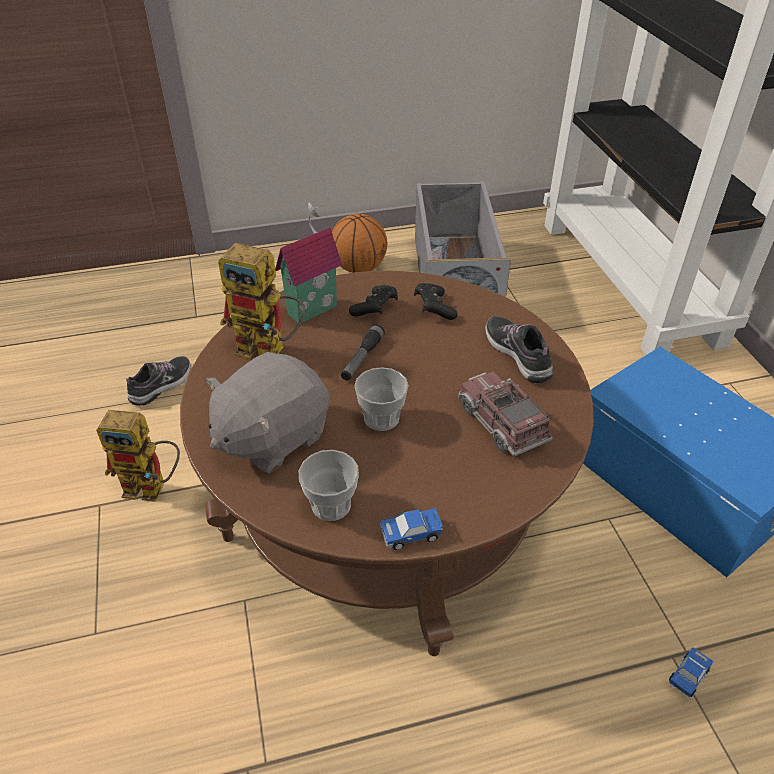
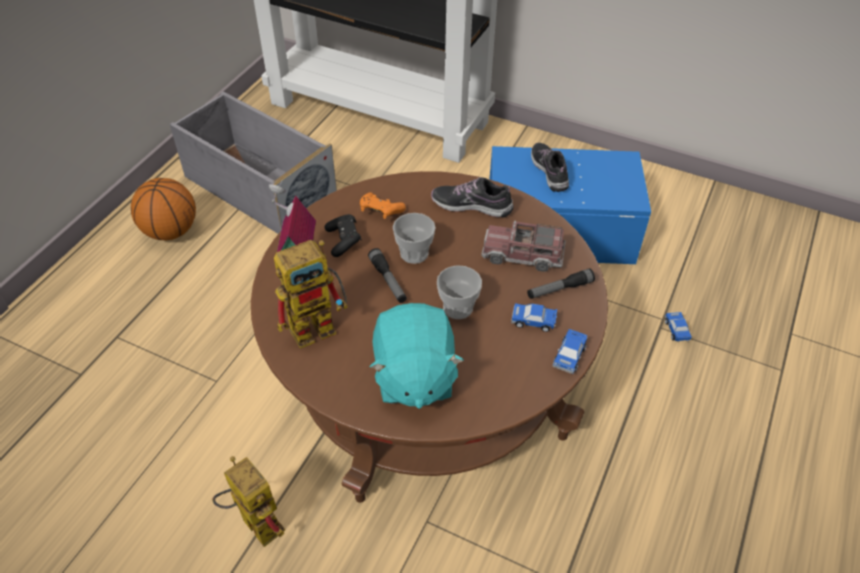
camera: 50 degrees left, 5 degrees up
(154, 487) = (254, 521): toy robot -> toy robot turned 90 degrees counterclockwise
(162, 385) = (139, 450): shoe -> shoe (549, 171)
(271, 436) = (413, 376): grey plush toy -> turquoise plush toy
(331, 505) = (509, 381): cup -> cup (414, 253)
(426, 480) = (533, 321): none -> toy car
(434, 309) = (380, 212): black game controller -> orange game controller
(491, 476) = (559, 289): none -> flashlight

